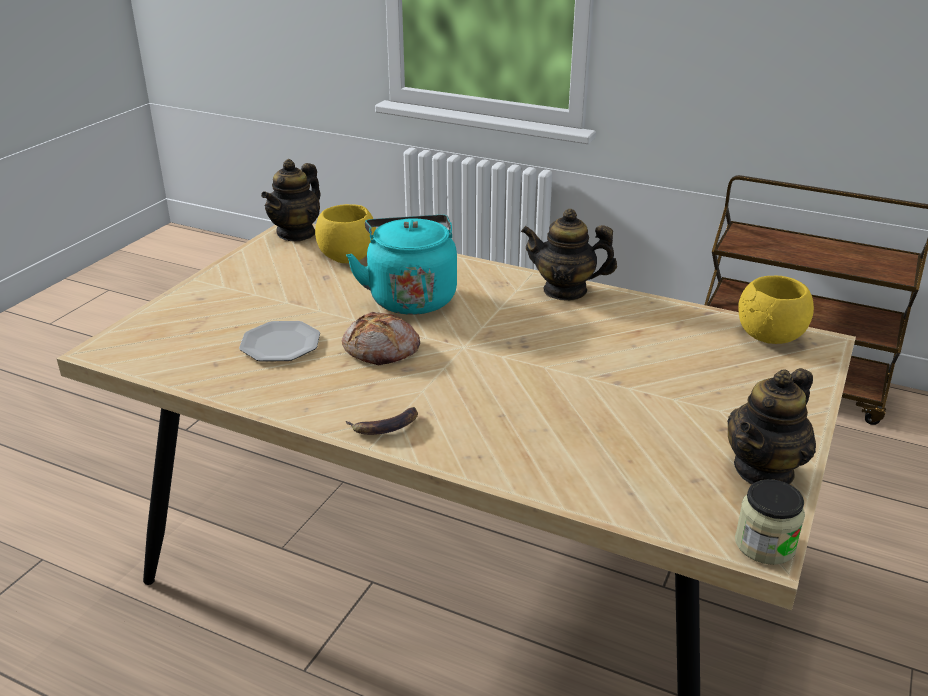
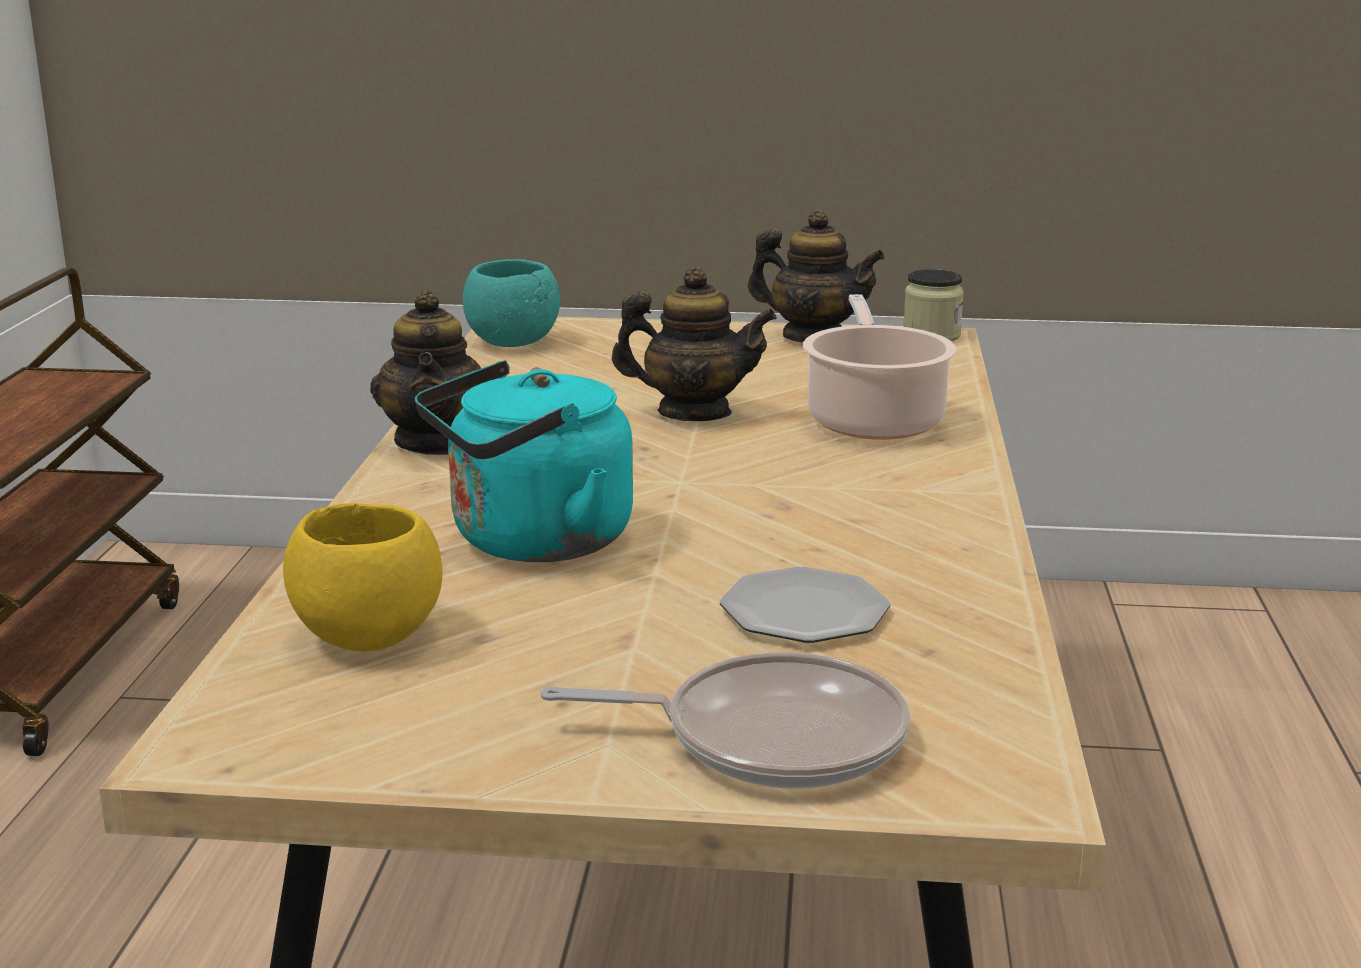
camera: 110 degrees left, 10 degrees down
(192, 314) = (770, 737): none -> frying pan
(296, 233) = (230, 735): teapot -> teapot (694, 413)
(382, 350) = (745, 530): bread -> none
(385, 426) = (944, 492): banana -> none
(535, 439) = (874, 419): none -> cooking pot
(770, 336) = (513, 342): yellow bowl -> turquoise bowl

